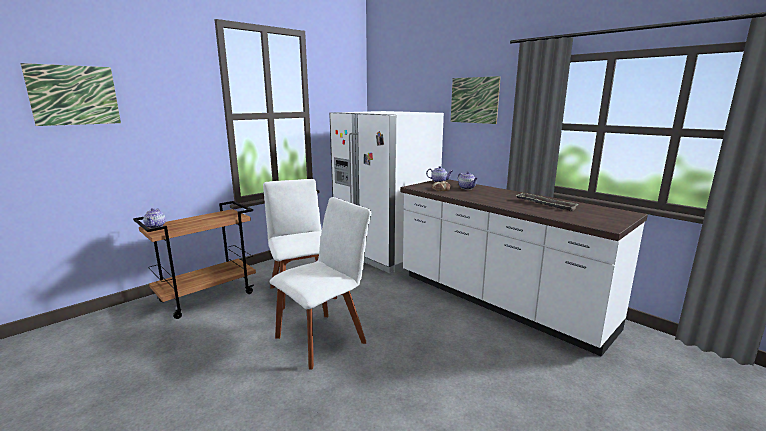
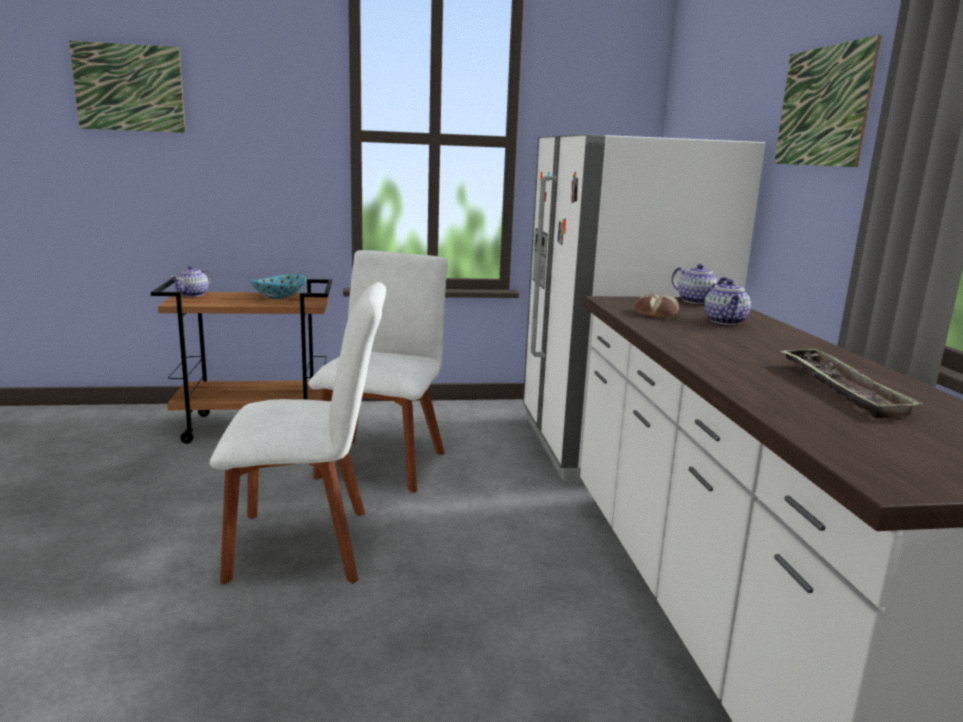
camera: 35 degrees right, 0 degrees up
(212, 216) = (279, 297): none -> bowl

